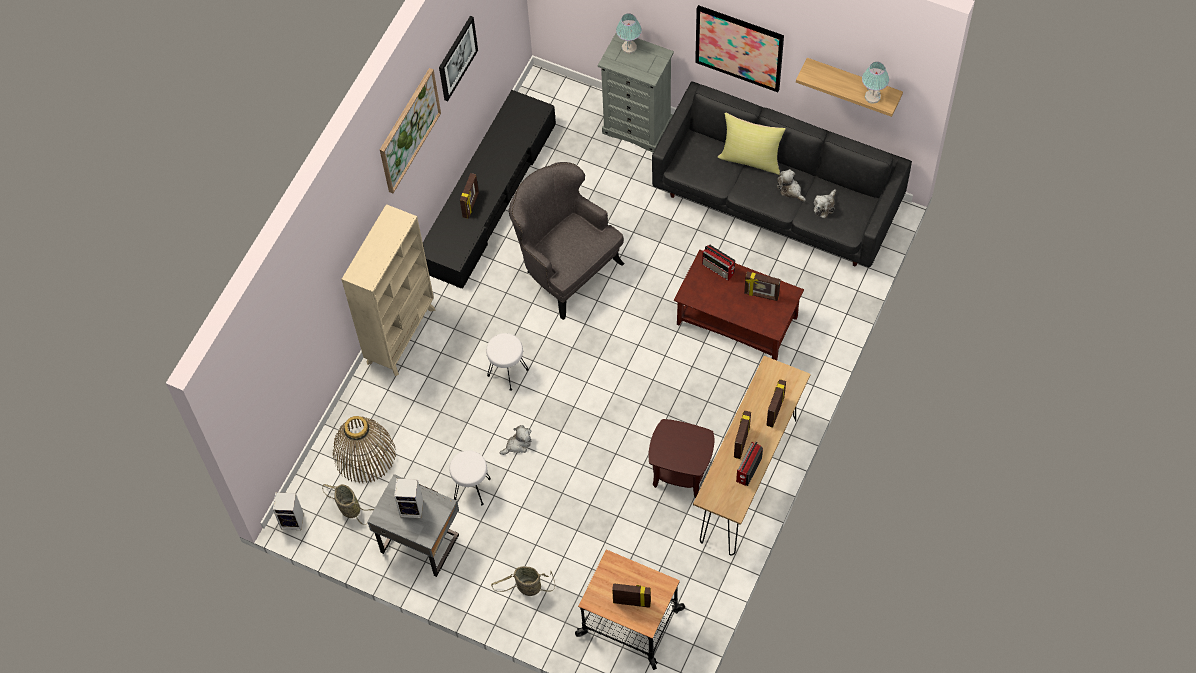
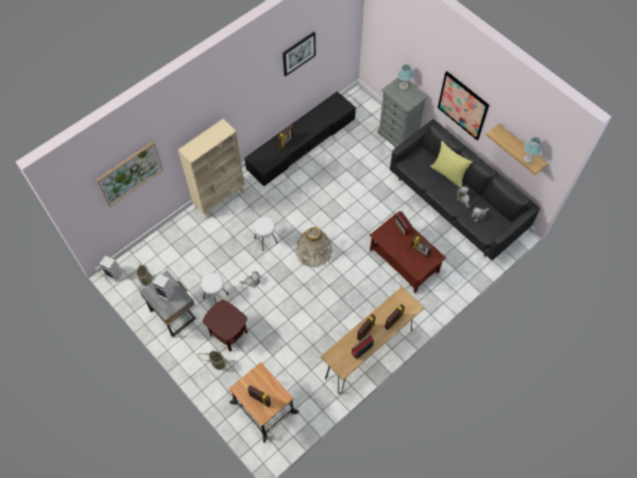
camera: 20 degrees right, 0 degrees up
(364, 454) = (169, 254): basket -> basket (313, 251)
(408, 130) = (251, 81): picture -> picture (130, 173)
(566, 268) = (324, 196): grey armchair -> none
(680, 473) = (333, 333): brown side table -> brown side table (228, 333)

